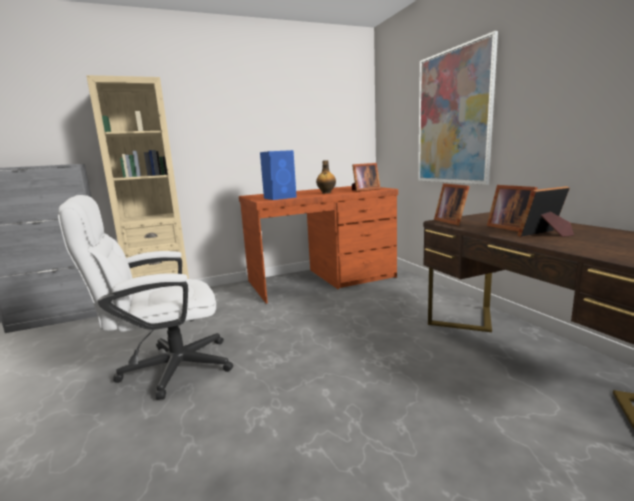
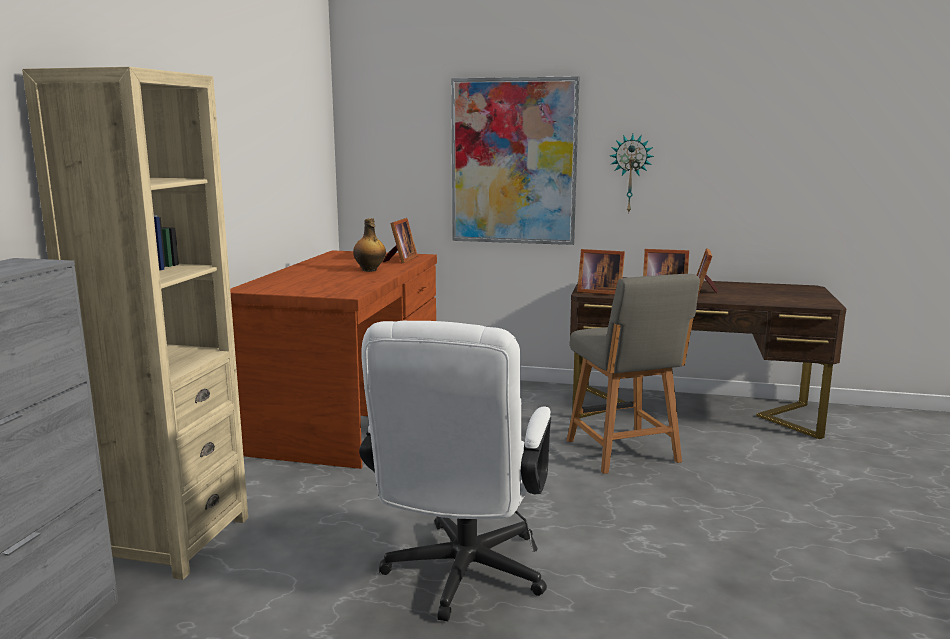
camera: 55 degrees left, 0 degrees up
(280, 197) = (346, 286): blue speaker -> none
(401, 358) = (624, 453): none -> grey chair
(535, 115) = (630, 173): none -> wall clock

